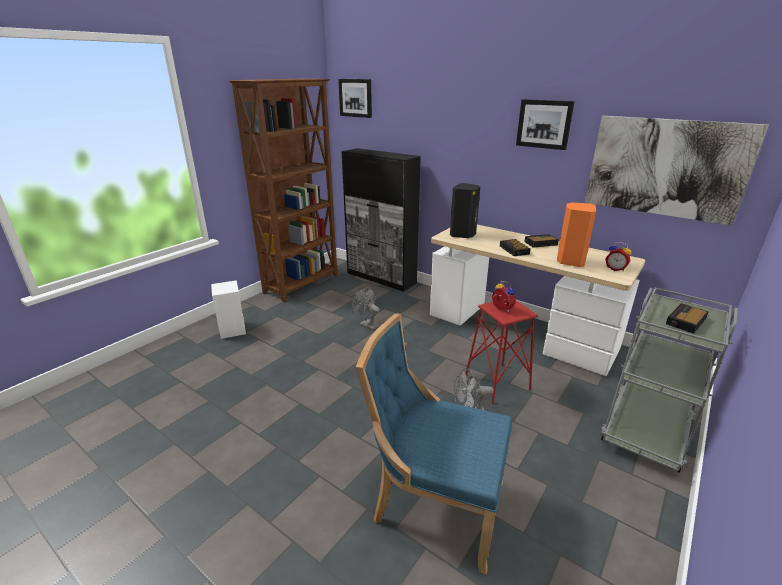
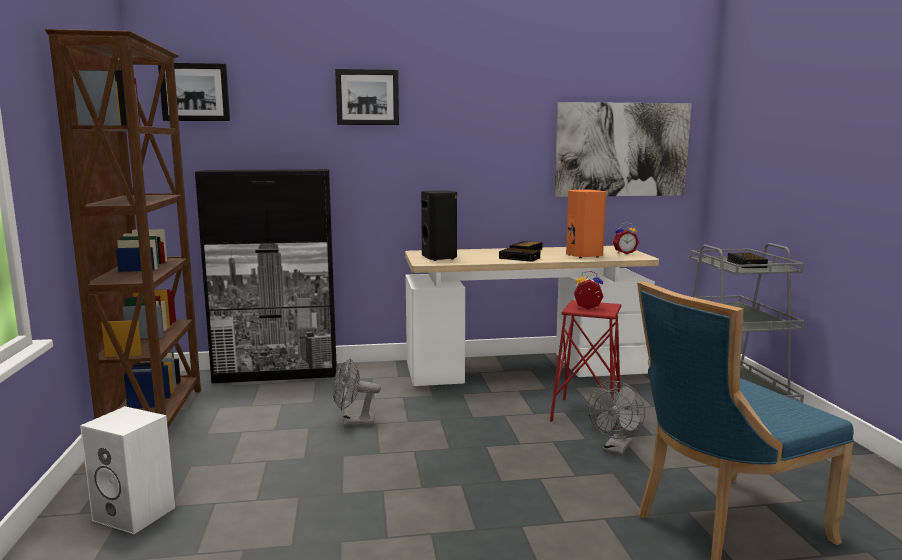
camera: 45 degrees left, 15 degrees down
(544, 124) = (497, 114): picture -> picture (367, 97)

